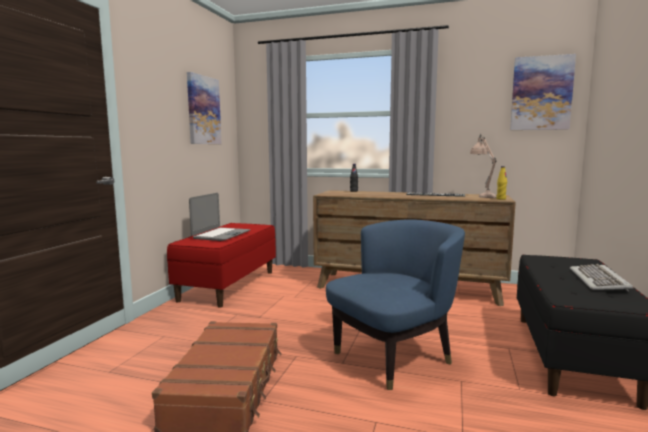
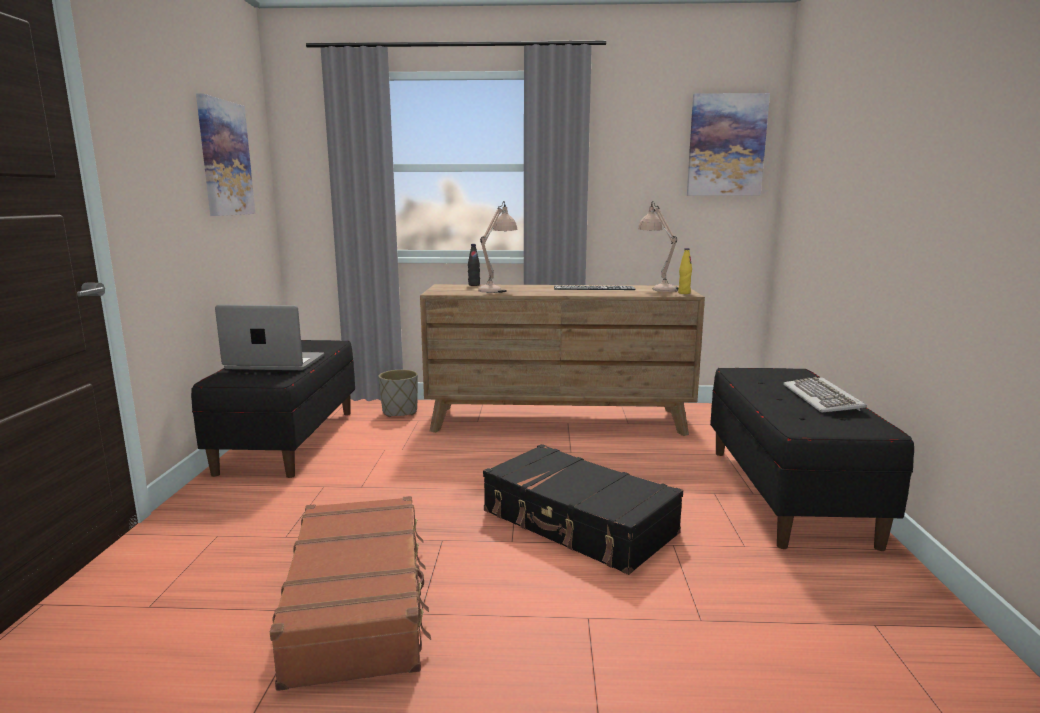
camera: 15 degrees left, 5 degrees up
(221, 235) = (275, 363): laptop -> laptop turned 90 degrees counterclockwise
(228, 285) = (288, 440): red bench -> black bench
(303, 274) = (400, 412): none -> grey planter
(367, 193) = (498, 289): none -> beige table lamp
(394, 357) = (578, 523): blue armchair -> black suitcase

